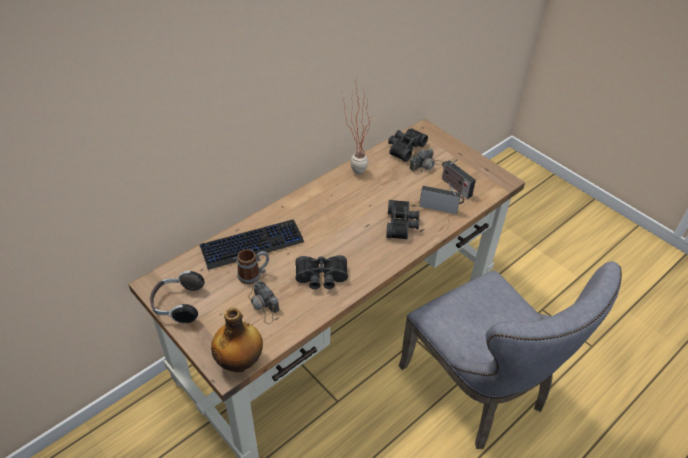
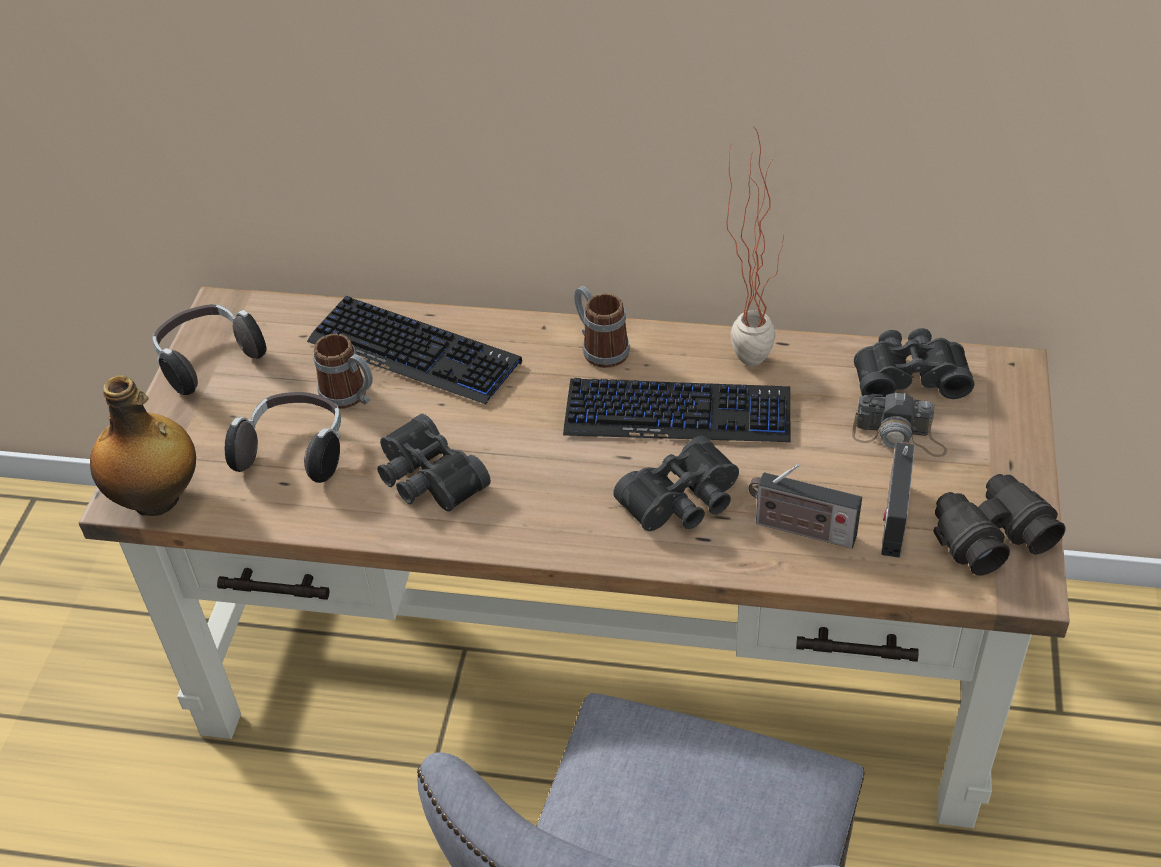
camera: 55 degrees right, 0 degrees up
(263, 306) = (295, 451): camera -> headphones
(310, 200) = (599, 347): none -> mug
(362, 202) = (678, 413): none -> keyboard
(440, 208) = (800, 529): radio -> radio turned 135 degrees clockwise
(481, 174) = (990, 535): none -> black binoculars

